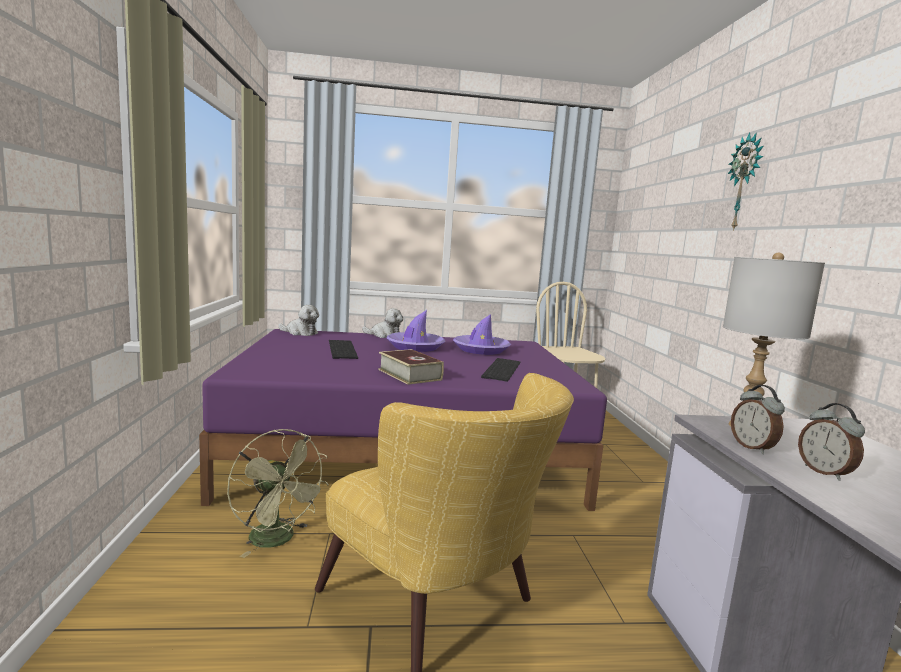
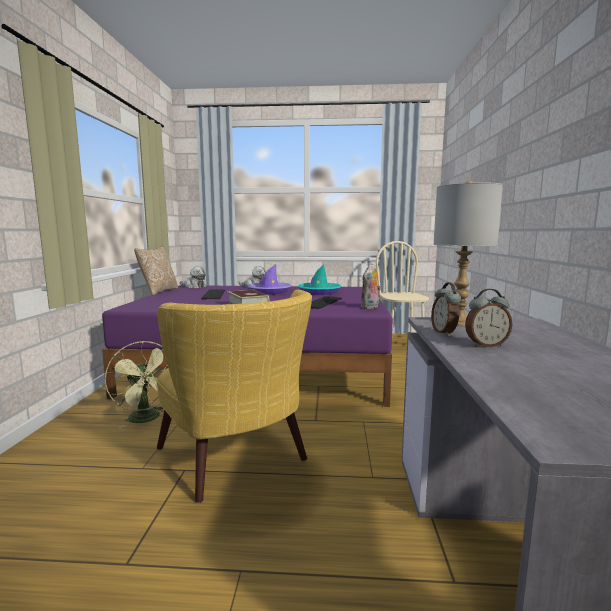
camera: 10 degrees right, 0 degrees up
(257, 341) = (158, 291): none -> pillow
(481, 350) = (319, 292): purple hat -> turquoise hat
(570, 380) = (370, 307): none -> plush toy
(745, 182) = (507, 141): wall clock -> none
(825, 472) = (485, 345): alarm clock -> alarm clock turned 90 degrees counterclockwise

